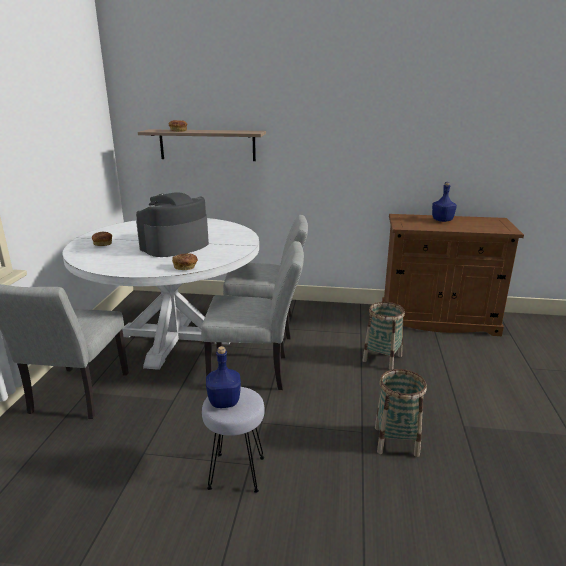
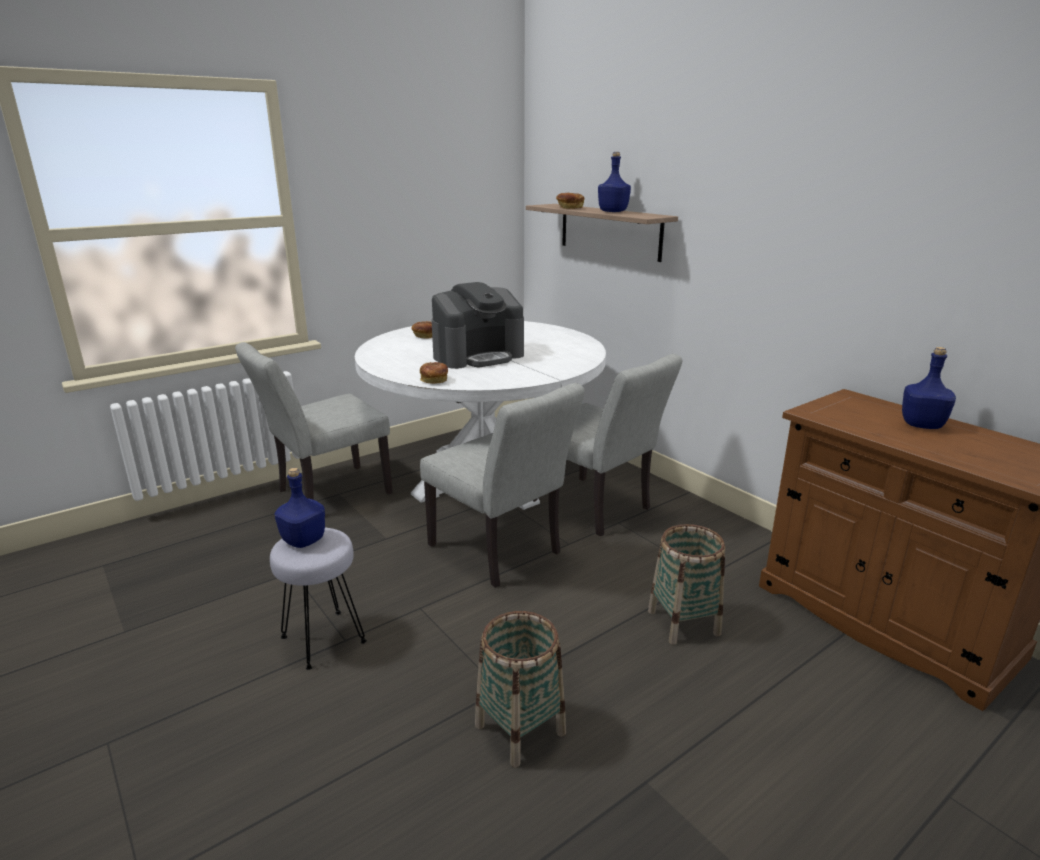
camera: 45 degrees right, 0 degrees up
(175, 246) = (478, 356): coffee machine -> coffee machine turned 150 degrees clockwise
(219, 131) = (613, 212): none -> blue bottle

